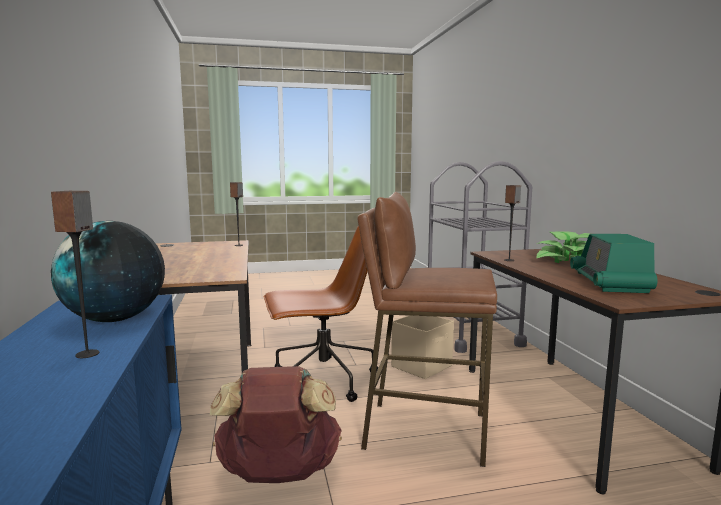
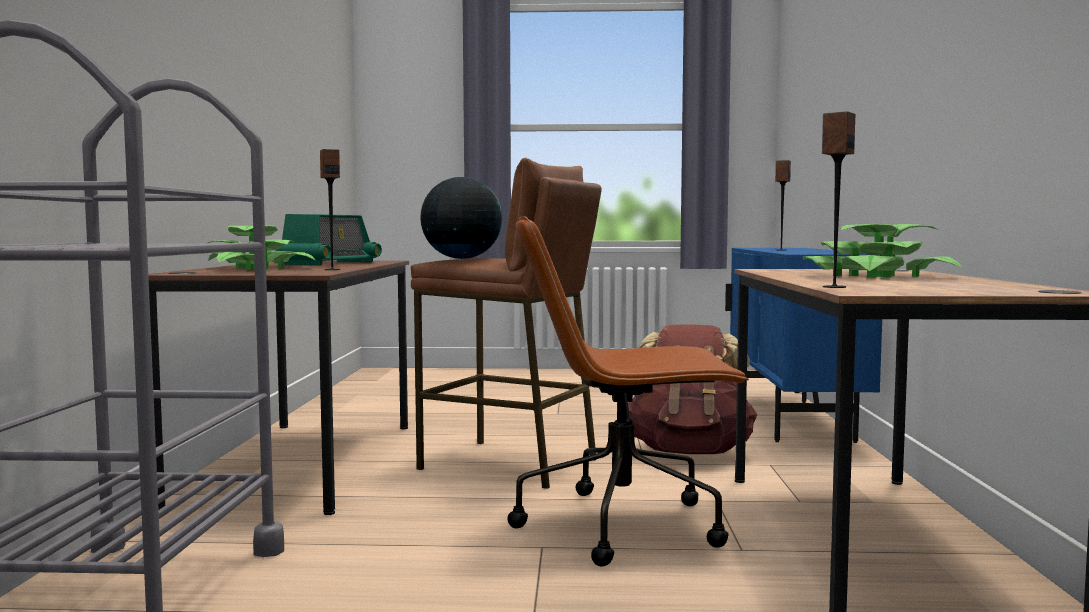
camera: 165 degrees left, 5 degrees down
(115, 319) = (798, 251): globe -> globe (461, 258)
(186, 261) = (876, 276): none -> potted plant
(422, 366) = (405, 530): beige storage box -> none

